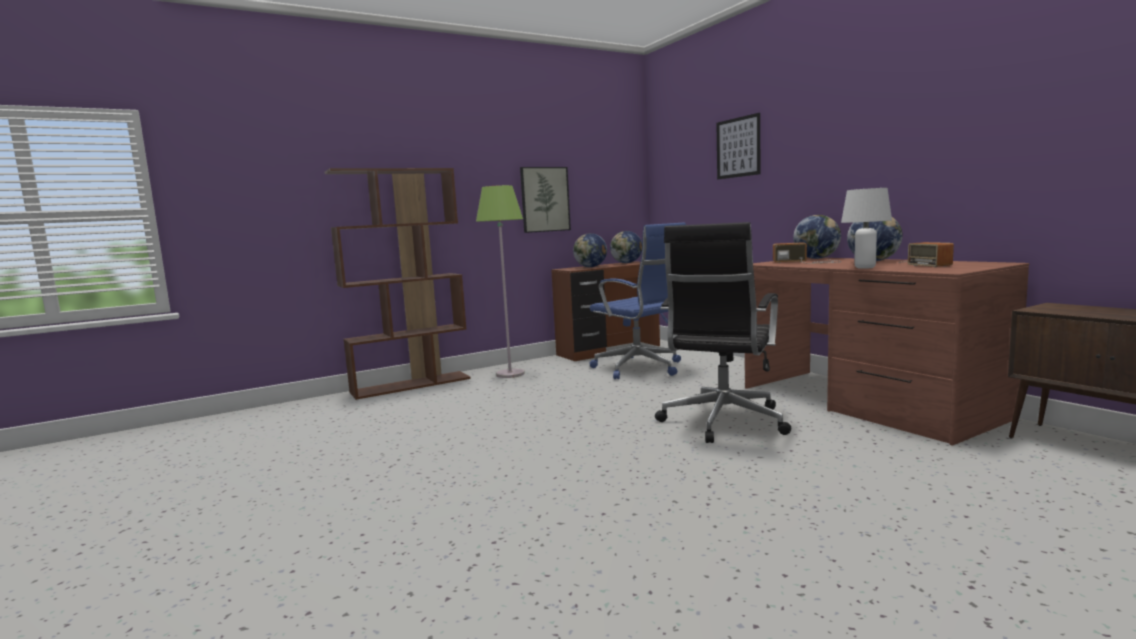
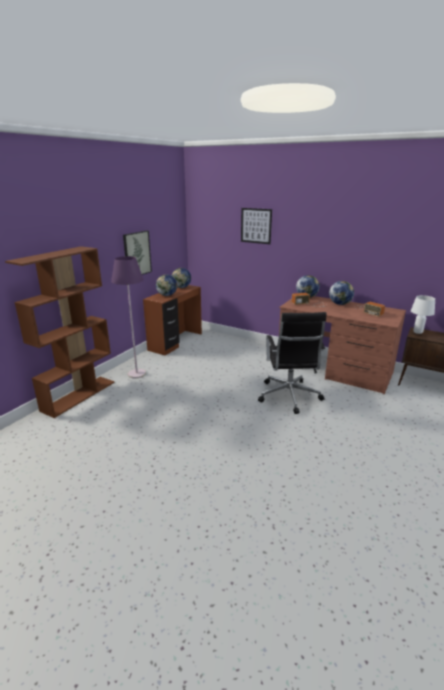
camera: 30 degrees left, 15 degrees up
(510, 374) = (137, 374): green floor lamp -> purple floor lamp
(640, 368) = (210, 357): blue office chair -> none
(864, 267) = (349, 316): white table lamp -> white table lamp (417, 332)

